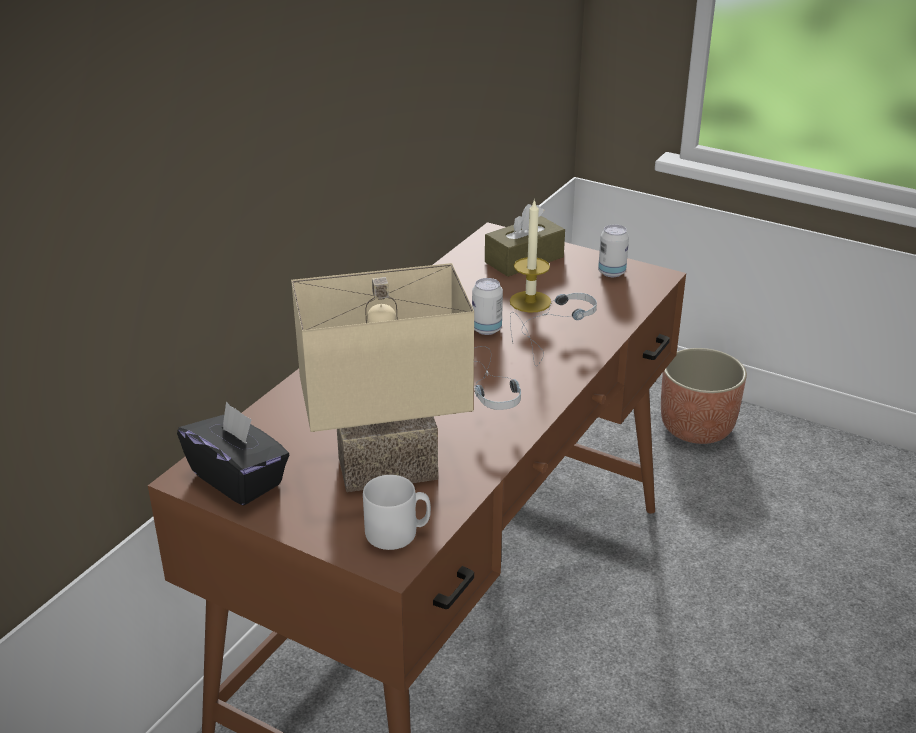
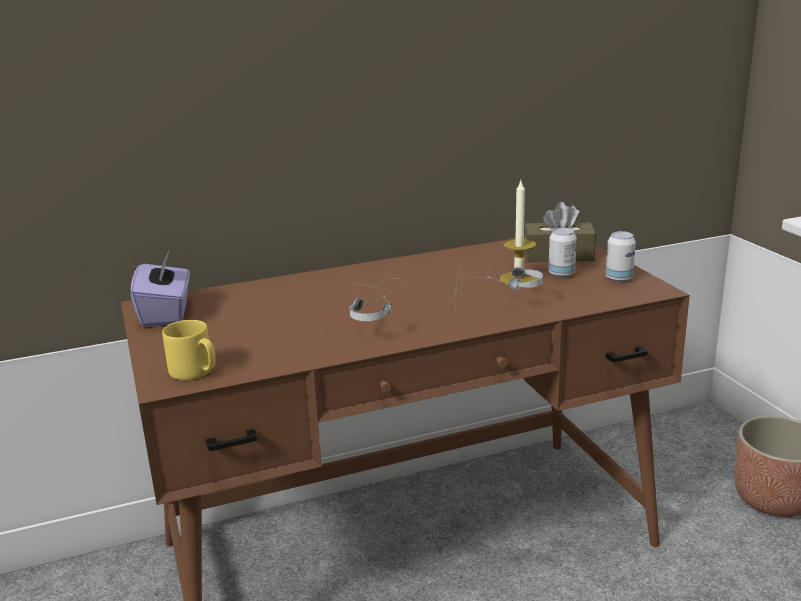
camera: 40 degrees right, 10 degrees down
(238, 478) = (166, 313): black tissue box -> purple tissue box
(387, 472) = (249, 339): beige table lamp -> none
(398, 533) = (195, 372): grey mug -> yellow mug
(486, 329) = (457, 286): can -> can (561, 274)

